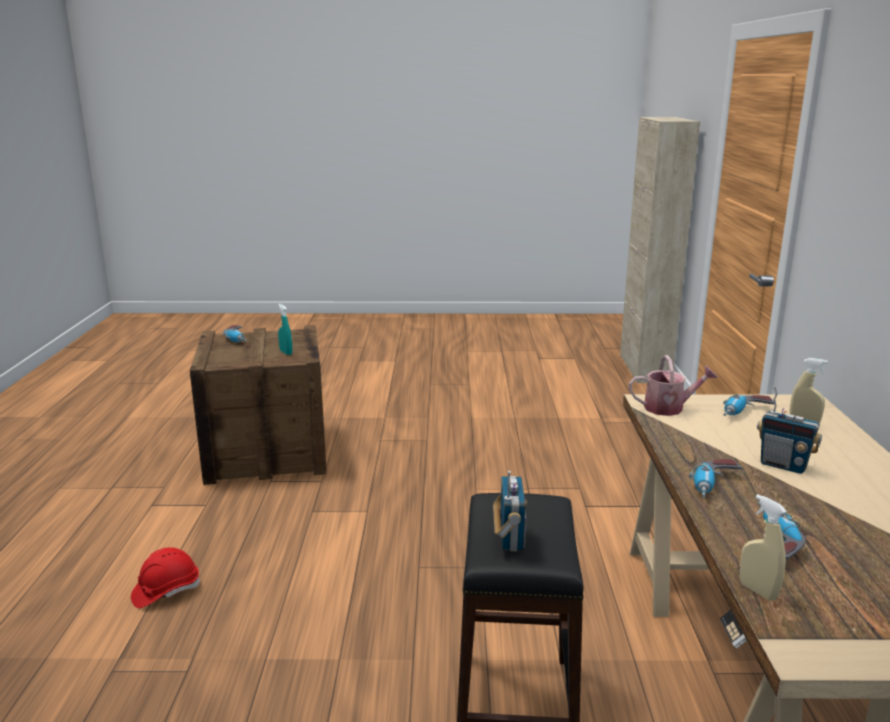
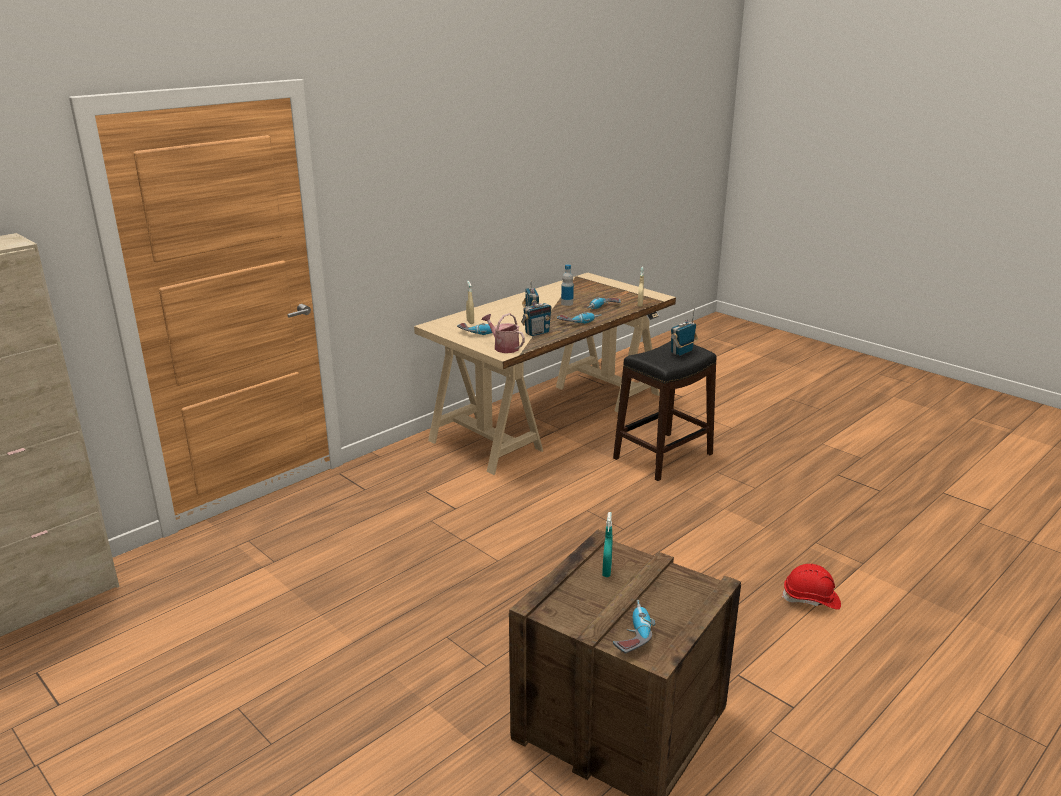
camera: 135 degrees left, 5 degrees up
(701, 442) = (537, 333): none -> radio
(839, 522) = (567, 303): none -> bottle

